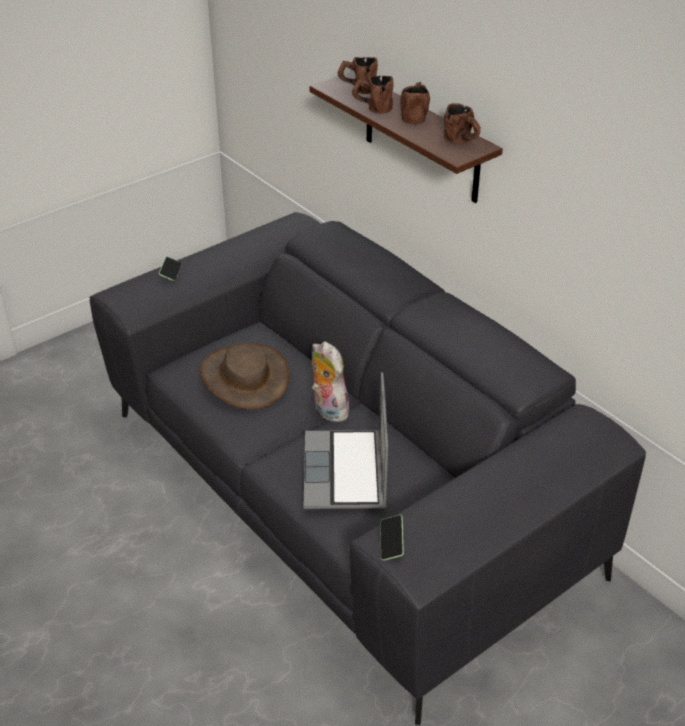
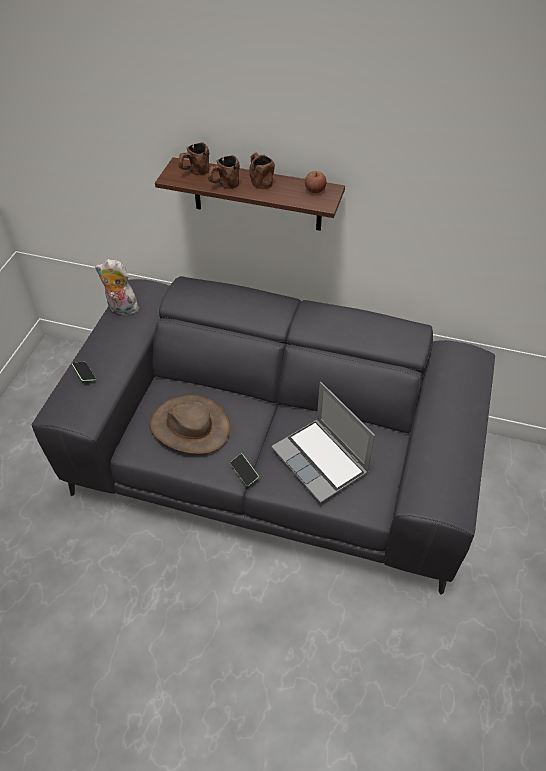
camera: 35 degrees left, 10 degrees up
(327, 410) = (264, 421): plush toy -> plush toy (121, 309)
(391, 542) = (426, 500): phone -> phone (244, 472)
(462, 141) = (315, 190): brown mug -> apple

